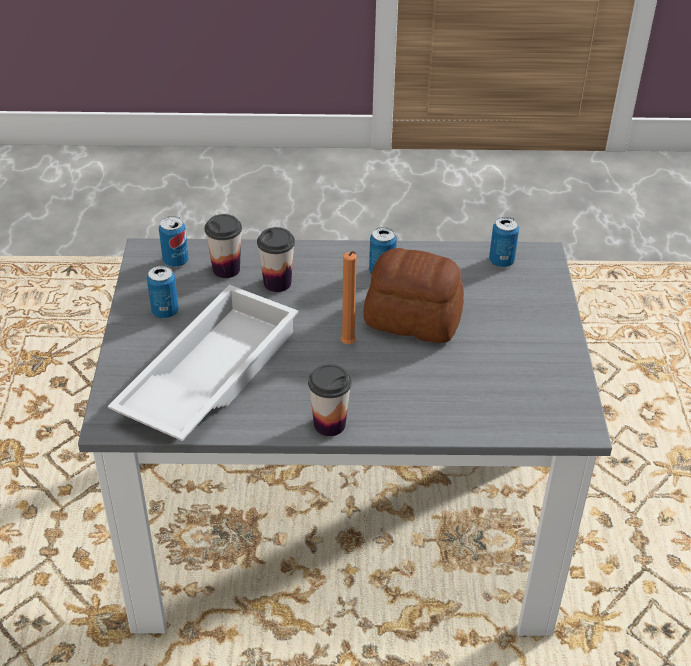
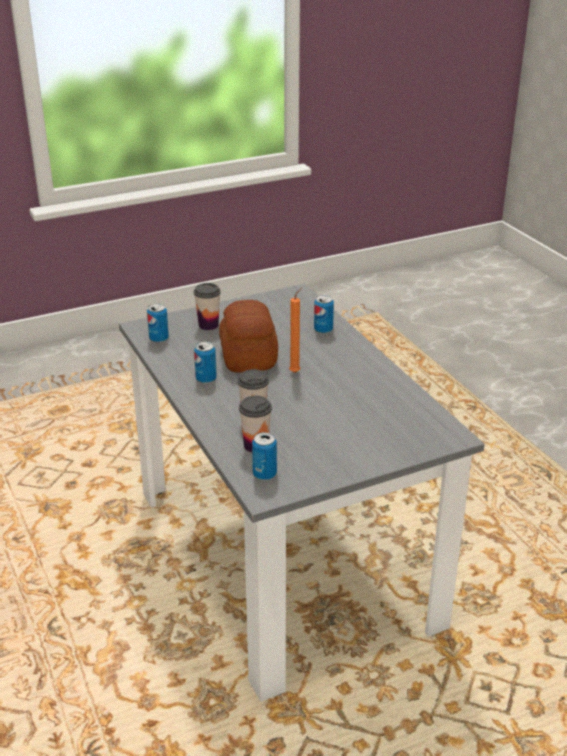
camera: 115 degrees left, 10 degrees down
(165, 311) = (329, 456): can -> can (323, 330)
(208, 374) = (374, 415): white tray -> none
(329, 424) = (372, 360): cup -> cup (208, 325)

